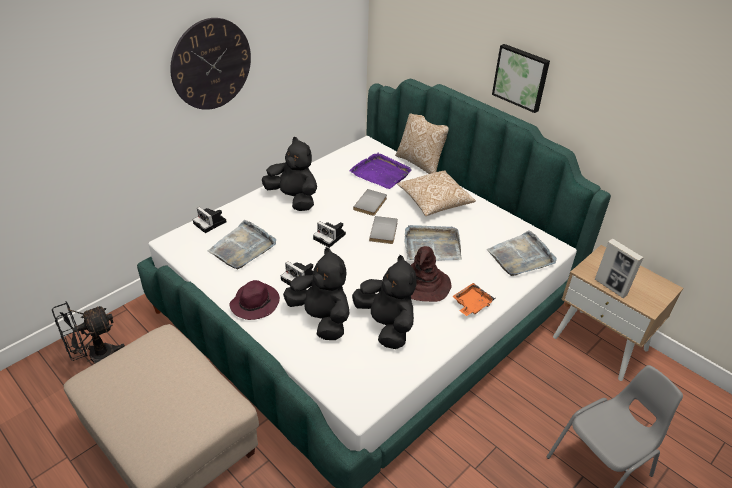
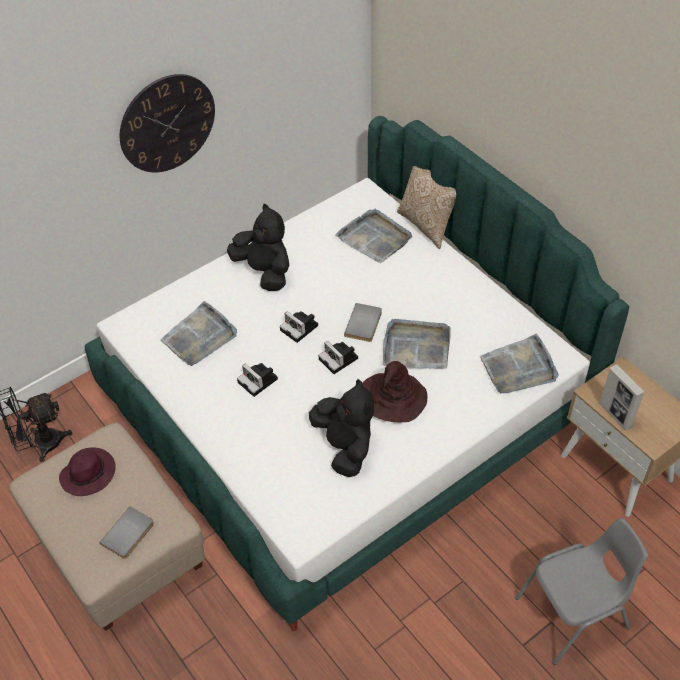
camera: 10 degrees right, 10 degrees up
(211, 223) = (166, 302): camera -> camera (339, 359)
(255, 303) = (207, 409): purple hat -> purple hat (89, 473)
(321, 318) = (276, 434): black plush toy -> none
(371, 204) = (355, 284): grey book -> grey book (129, 534)
(381, 173) = (375, 238): purple tray -> grey tray
(434, 202) = (432, 284): pillow -> none
(471, 304) = (445, 427): orange tray -> none
(521, 77) = (537, 151): picture -> none

